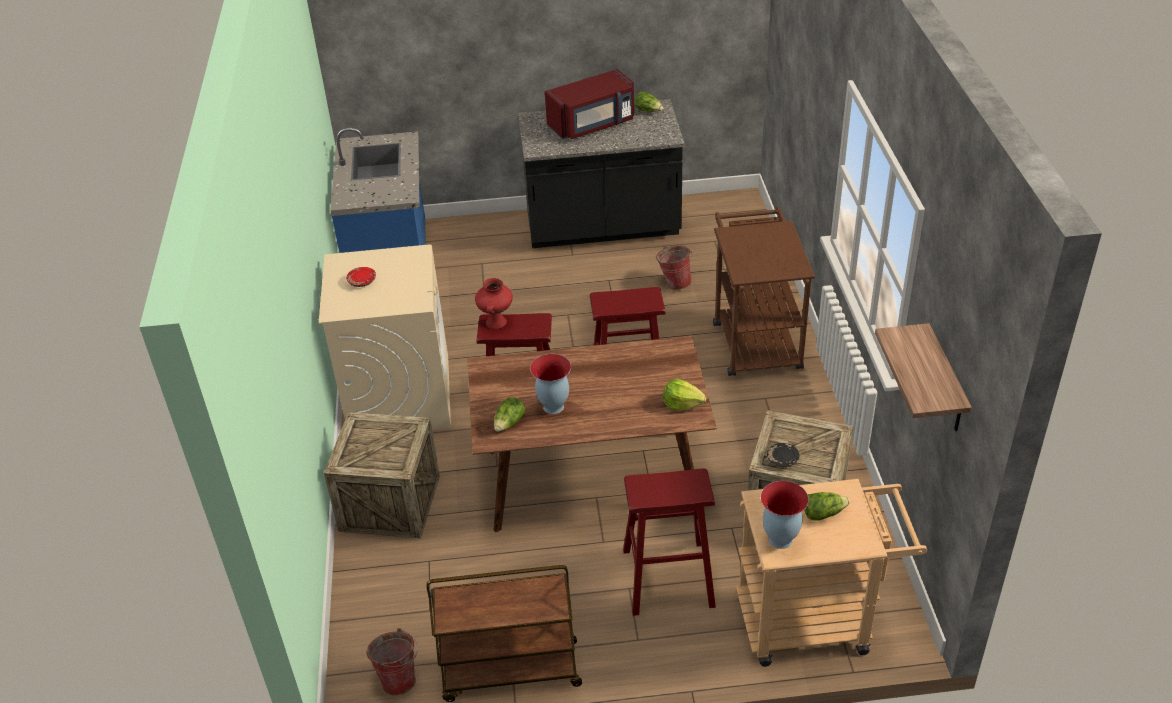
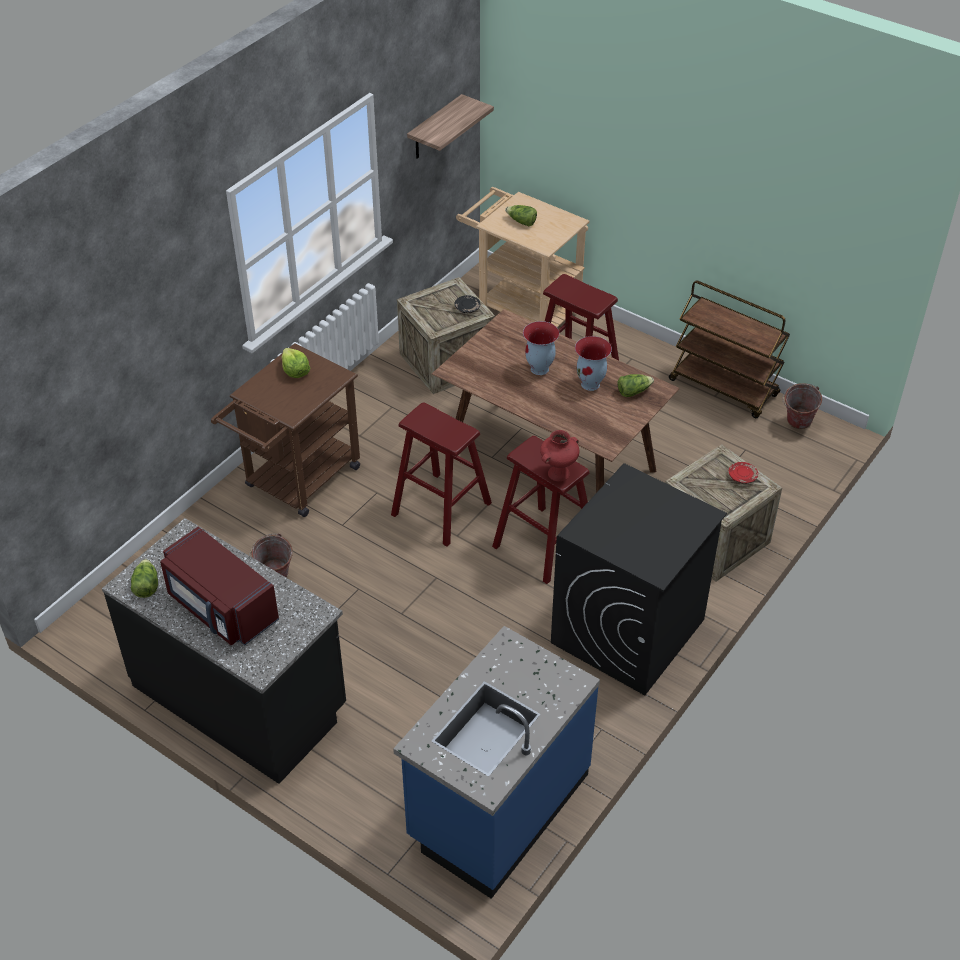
camera: 140 degrees left, 5 degrees up
(362, 281) = (655, 532): red plate -> red plate (742, 477)
(399, 396) = (628, 632): beige washing machine -> black washing machine
(592, 124) = (221, 607): red microwave -> red microwave turned 150 degrees counterclockwise
(682, 403) = (504, 334): lettuce -> lettuce (295, 371)
(779, 539) = (562, 225): vase -> vase (540, 369)

